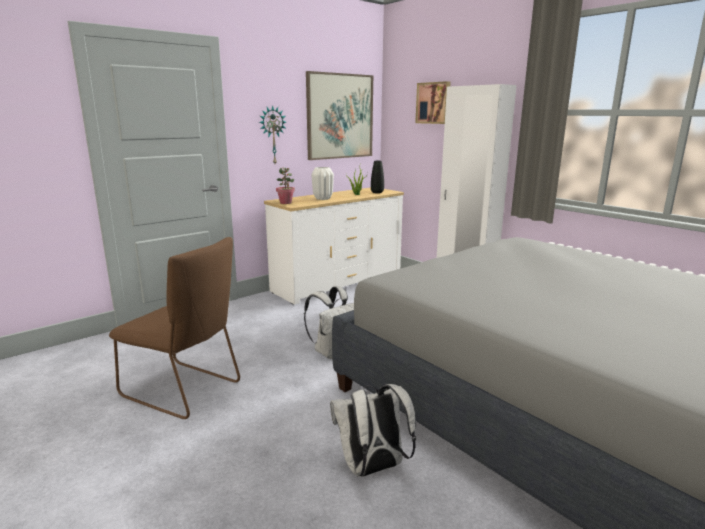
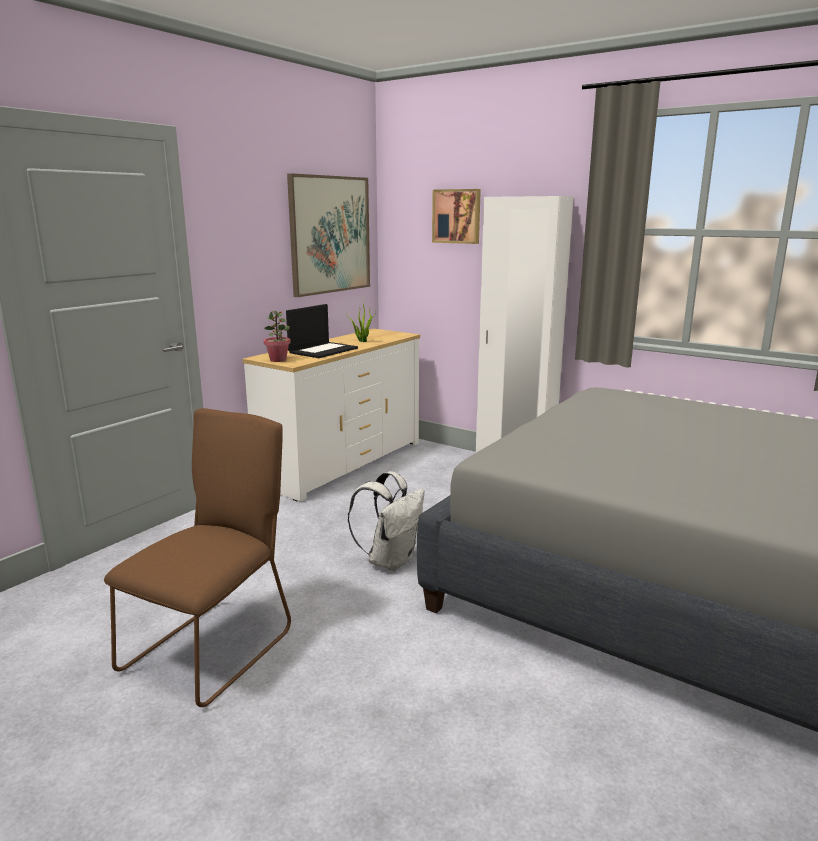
camera: 15 degrees left, 0 degrees up
(185, 390) = (214, 647): brown chair -> brown chair turned 75 degrees counterclockwise
(272, 135) = (248, 265): wall clock -> none
(323, 198) = (323, 350): white vase -> laptop
(372, 468) = (524, 706): white backpack -> none
(377, 192) = (386, 336): black vase -> none

